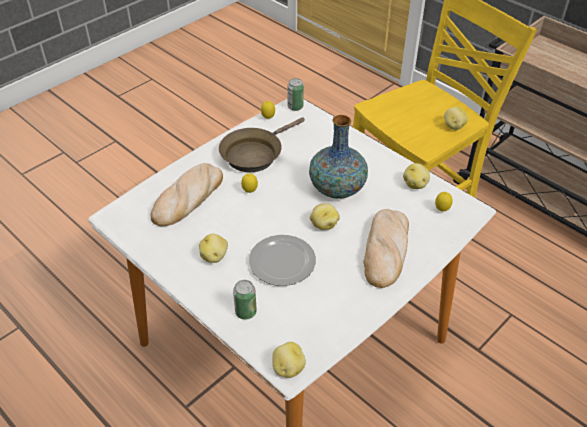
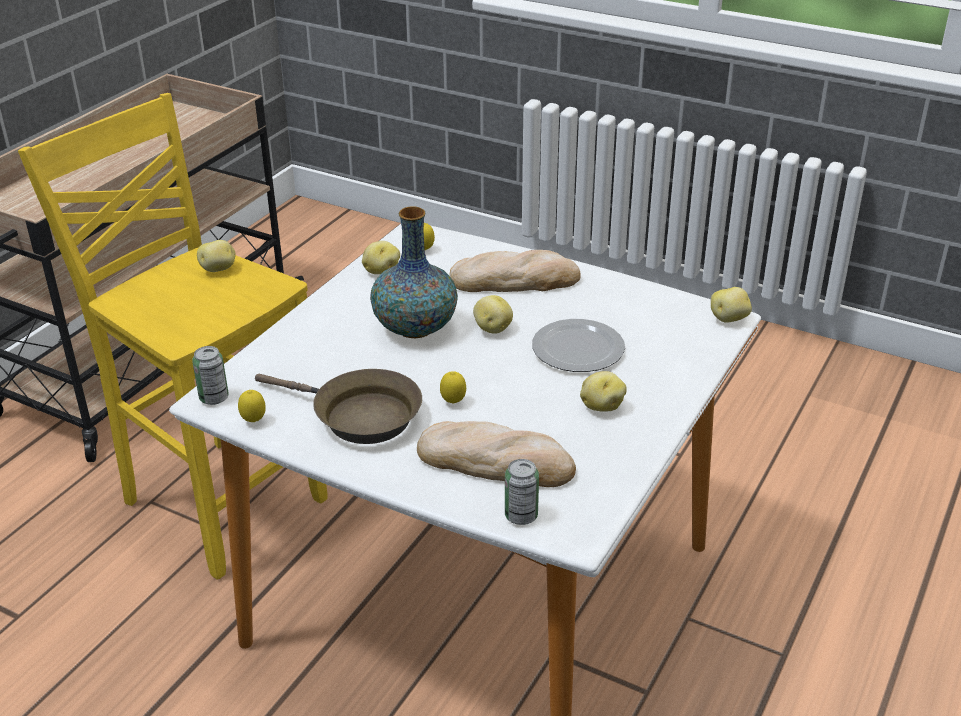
camera: 105 degrees left, 10 degrees down
(245, 312) = (676, 361): can -> can (521, 516)

